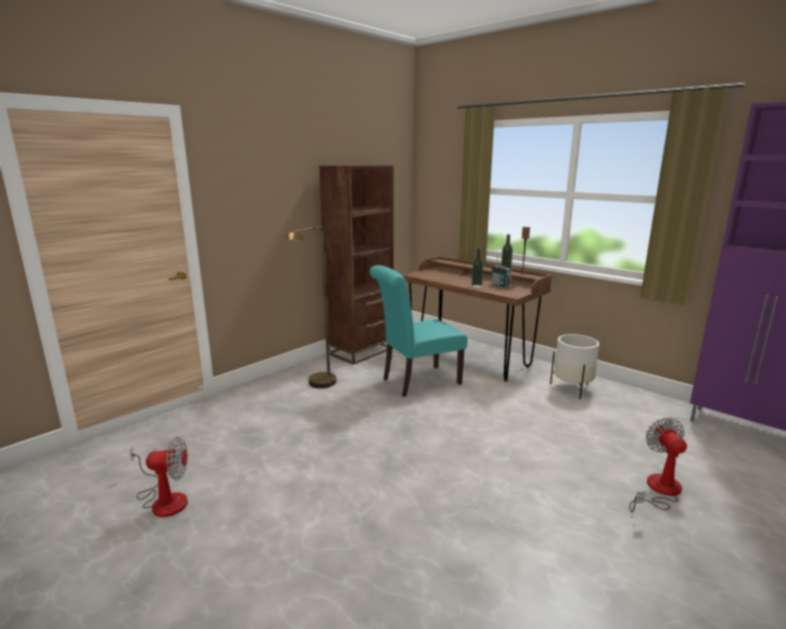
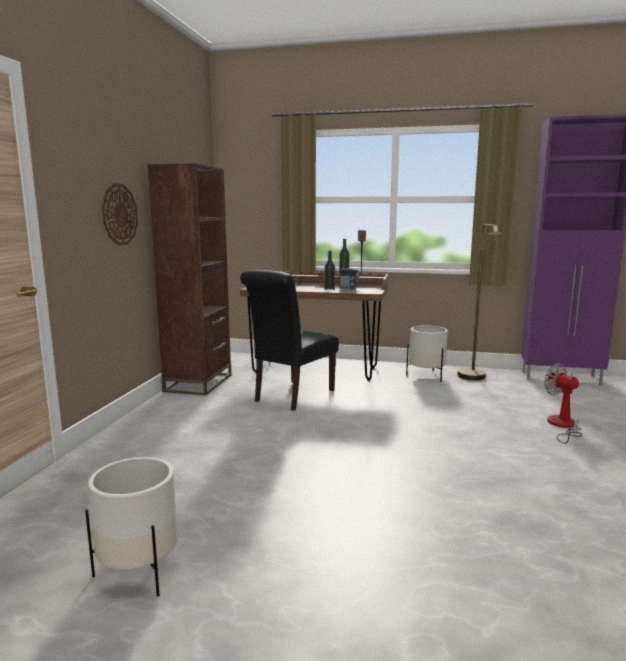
camera: 30 degrees left, 5 degrees down
(164, 499) = (139, 571): fan -> white planter
(283, 210) = (119, 214): none -> wall clock
(318, 385) = (189, 420): brown floor lamp -> brown floor lamp (474, 378)
(416, 382) = (291, 397): turquoise chair -> black chair

